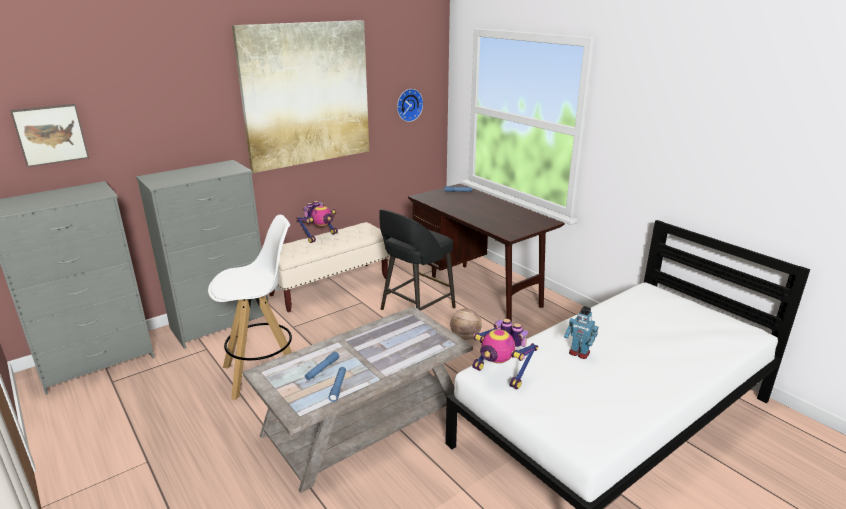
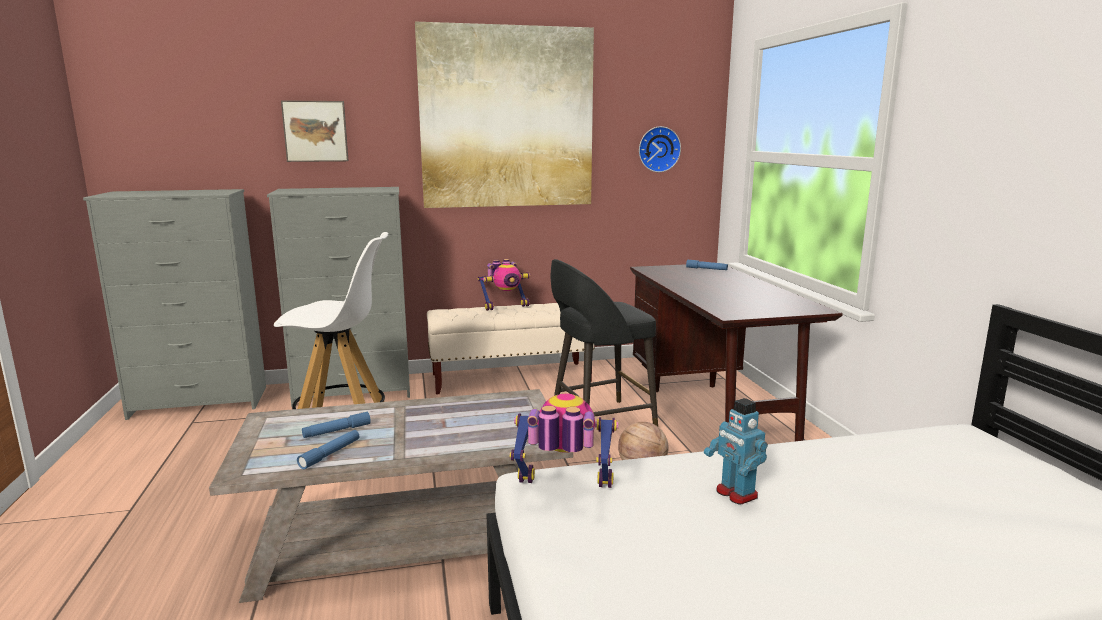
camera: 25 degrees right, 10 degrees down
(50, 134) = (195, 128): picture -> picture (315, 131)
(500, 374) = (563, 490): toy robot -> toy robot turned 120 degrees clockwise

